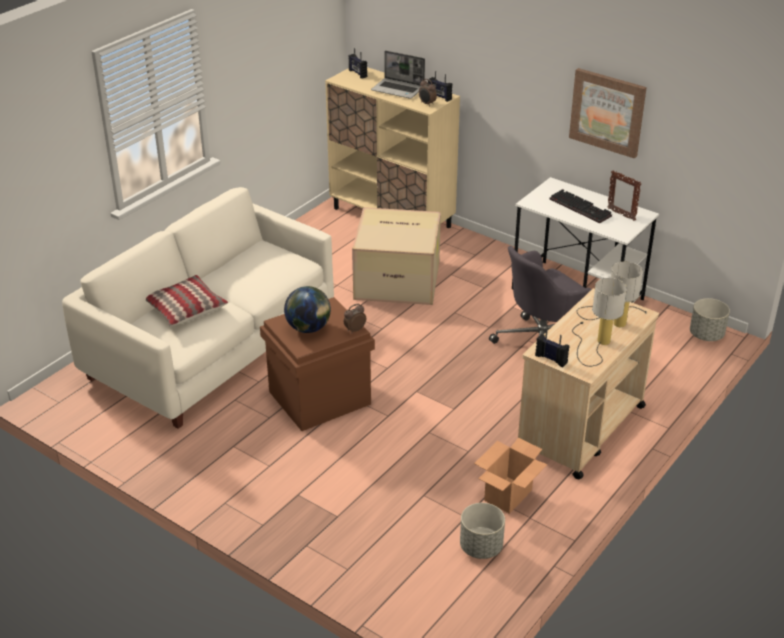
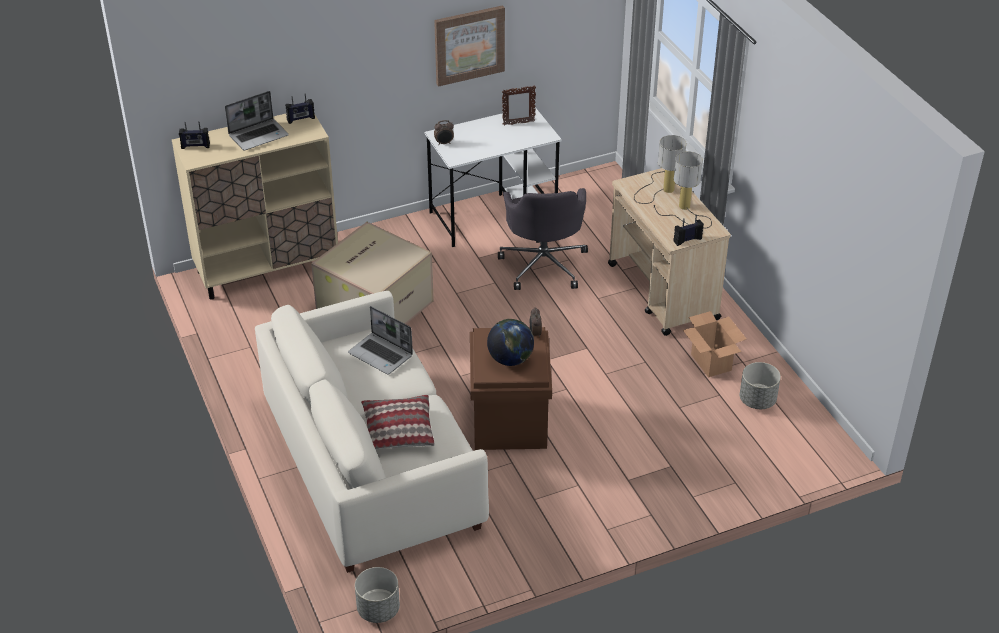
camera: 60 degrees left, 5 degrees up
(269, 269) = (381, 354): none -> laptop
(427, 104) = (306, 130): alarm clock -> alarm clock (444, 143)
(582, 208) = (489, 137): keyboard -> none
(706, 335) = (603, 179): grey planter -> grey planter (378, 609)

